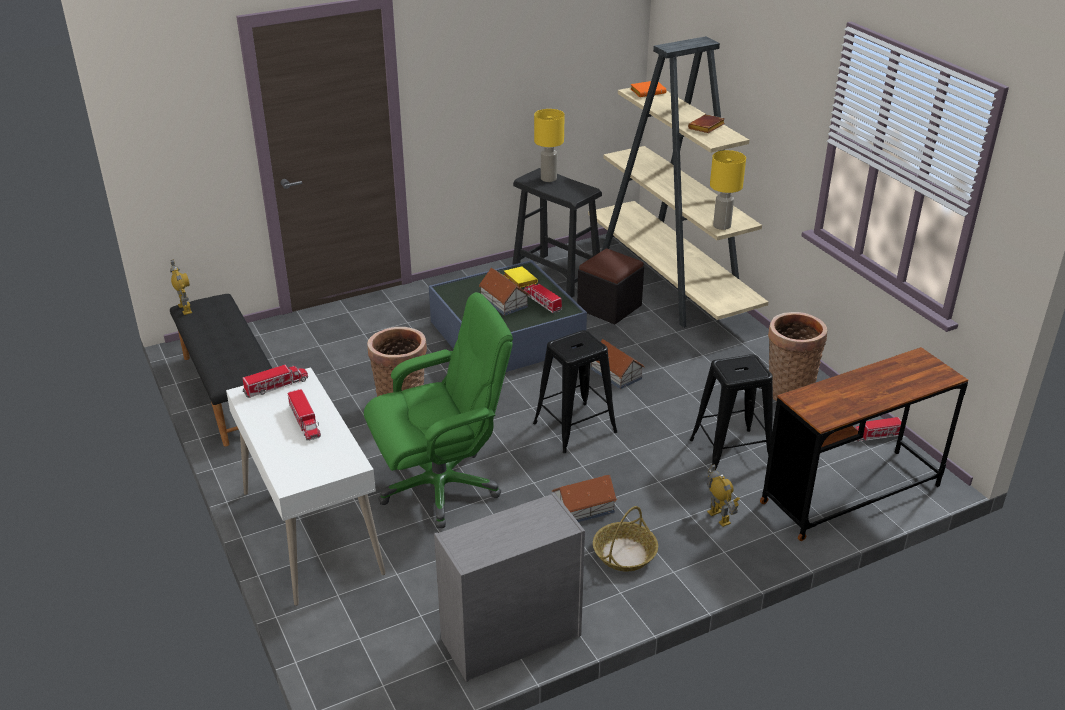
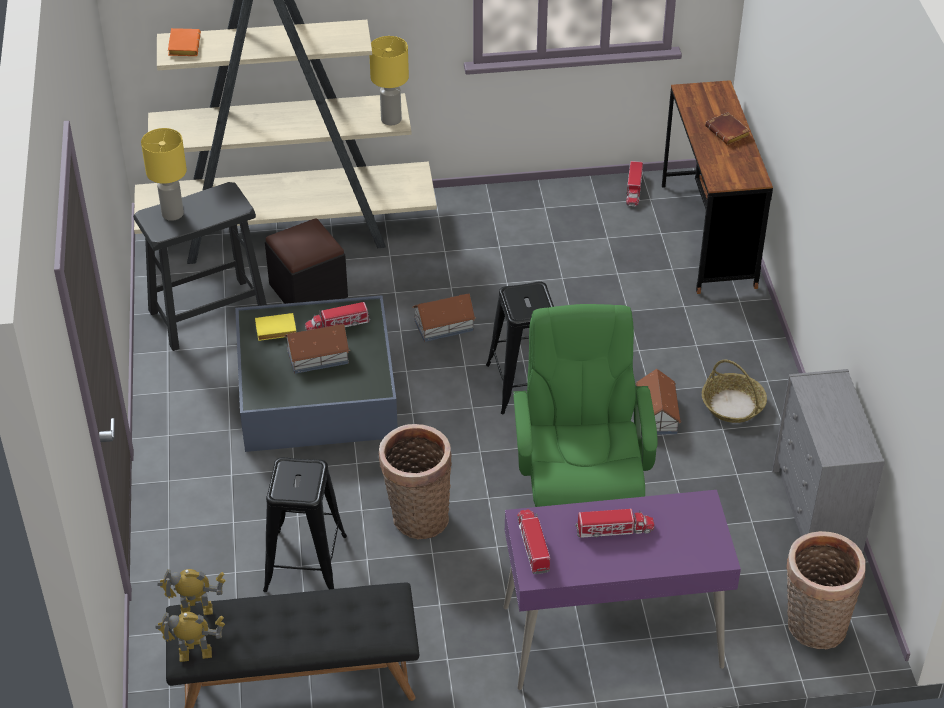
camera: 70 degrees left, 10 degrees up
(311, 532) = (612, 638): white desk -> purple desk
(706, 127) = (317, 36): brown book -> brown book (729, 132)
(719, 517) = (706, 327): toy robot -> toy robot (196, 611)
(730, 452) = (616, 288): black stool -> black stool (305, 563)
(788, 391) = (539, 216): basket -> basket (812, 627)

